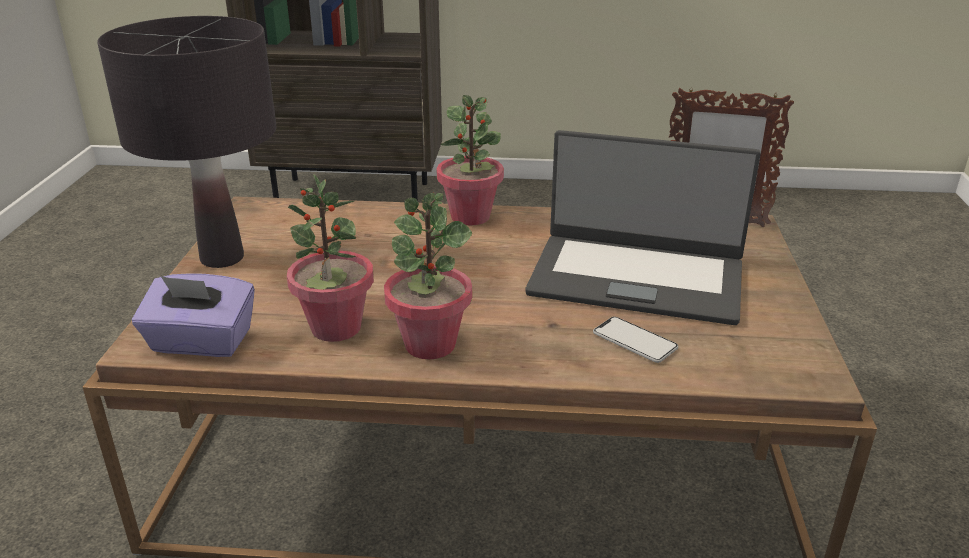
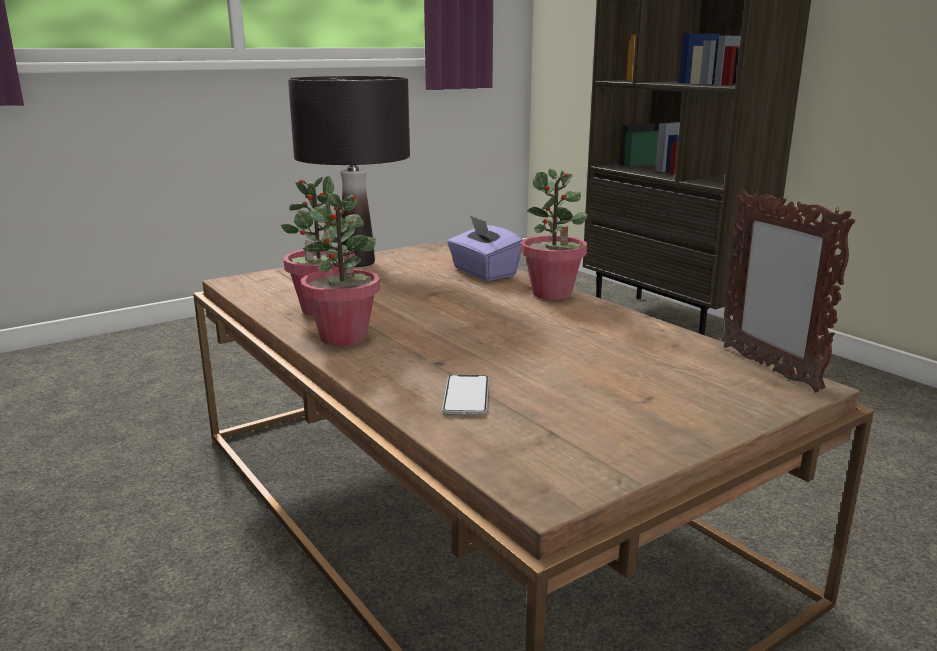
camera: 50 degrees right, 10 degrees down
(201, 342) = (255, 290): purple tissue box -> purple tissue box (483, 272)
(636, 277) = (578, 368): laptop -> none

